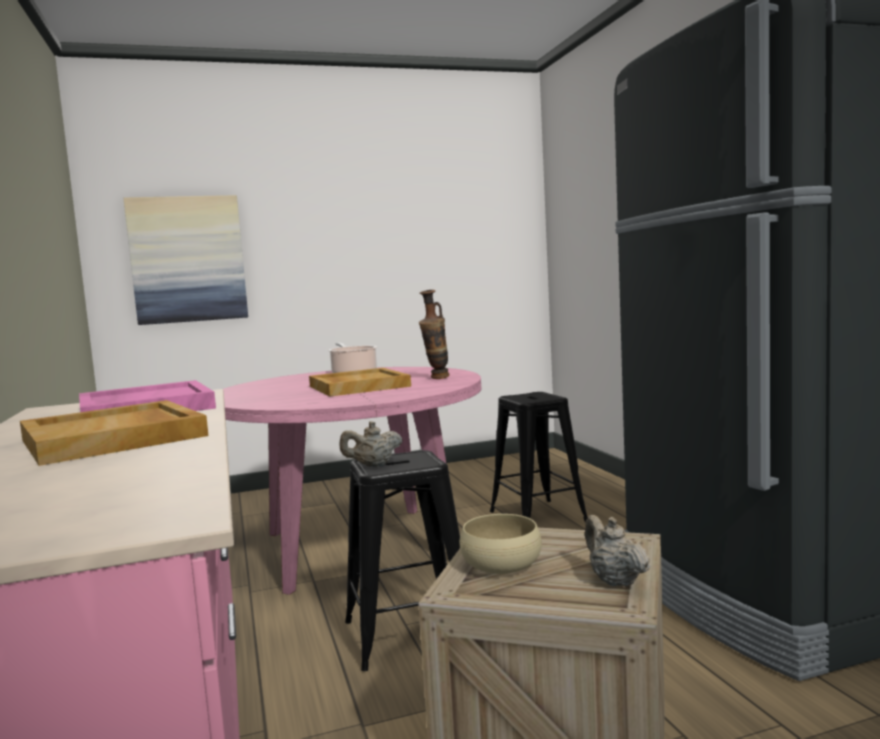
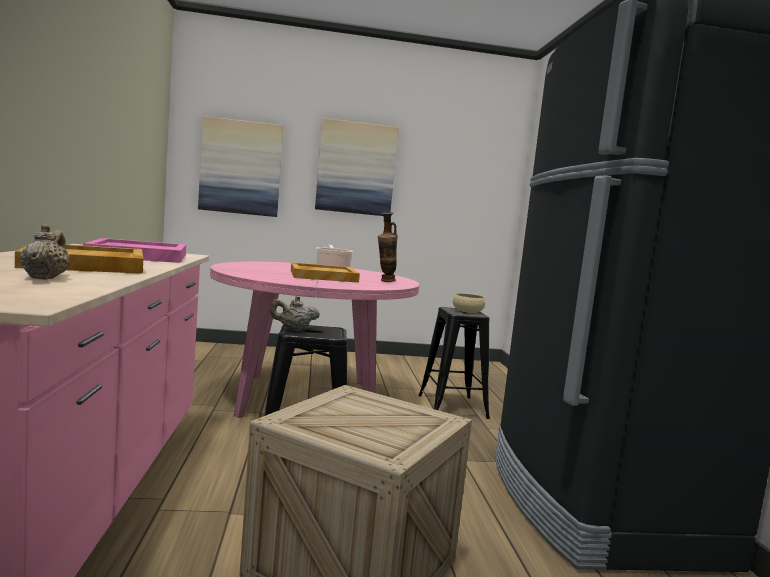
camera: 10 degrees right, 0 degrees up
(341, 237) = (356, 168): none -> picture
(501, 565) = (332, 412): beige bowl -> beige bowl (467, 311)
(614, 580) = (402, 440): beige teapot -> beige teapot (45, 278)

